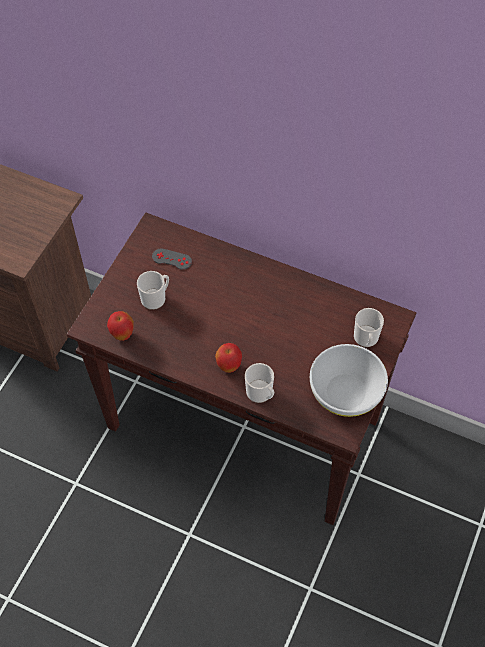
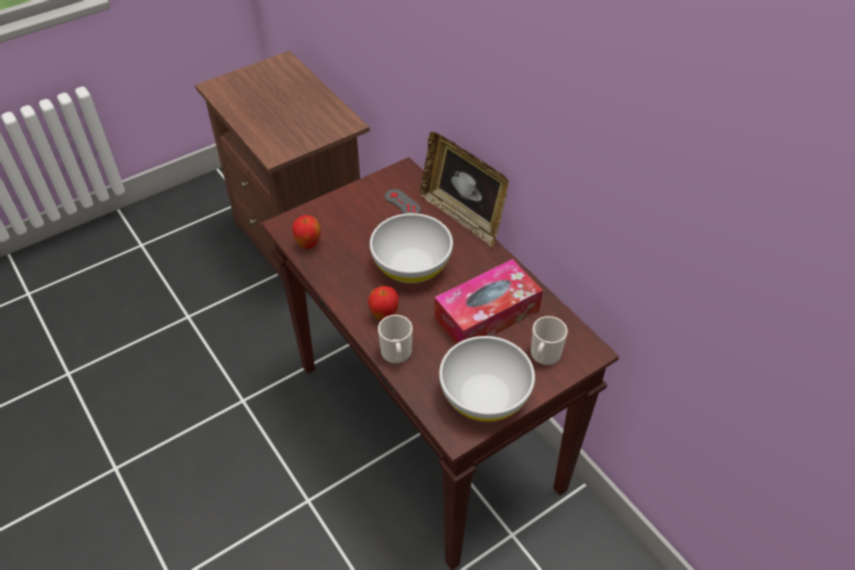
camera: 30 degrees right, 10 degrees down
(156, 298) = (362, 228): mug -> none
(219, 312) = (412, 265): none -> white bowl
(228, 248) = (462, 216): none -> picture frame
(304, 326) = (487, 314): none -> tissue box

